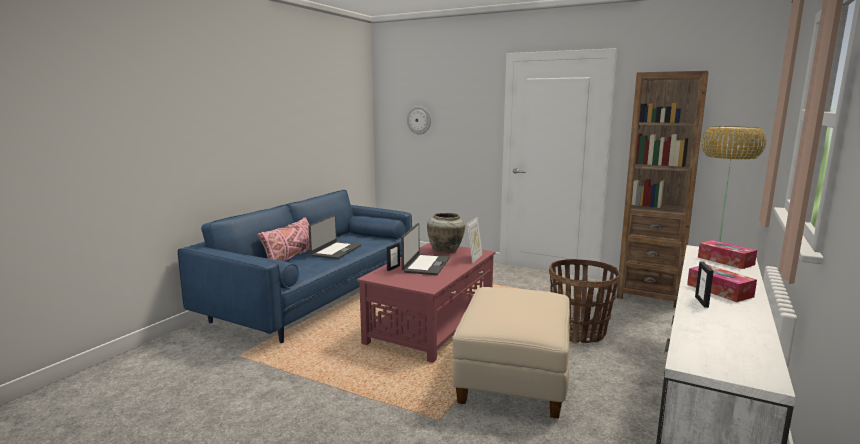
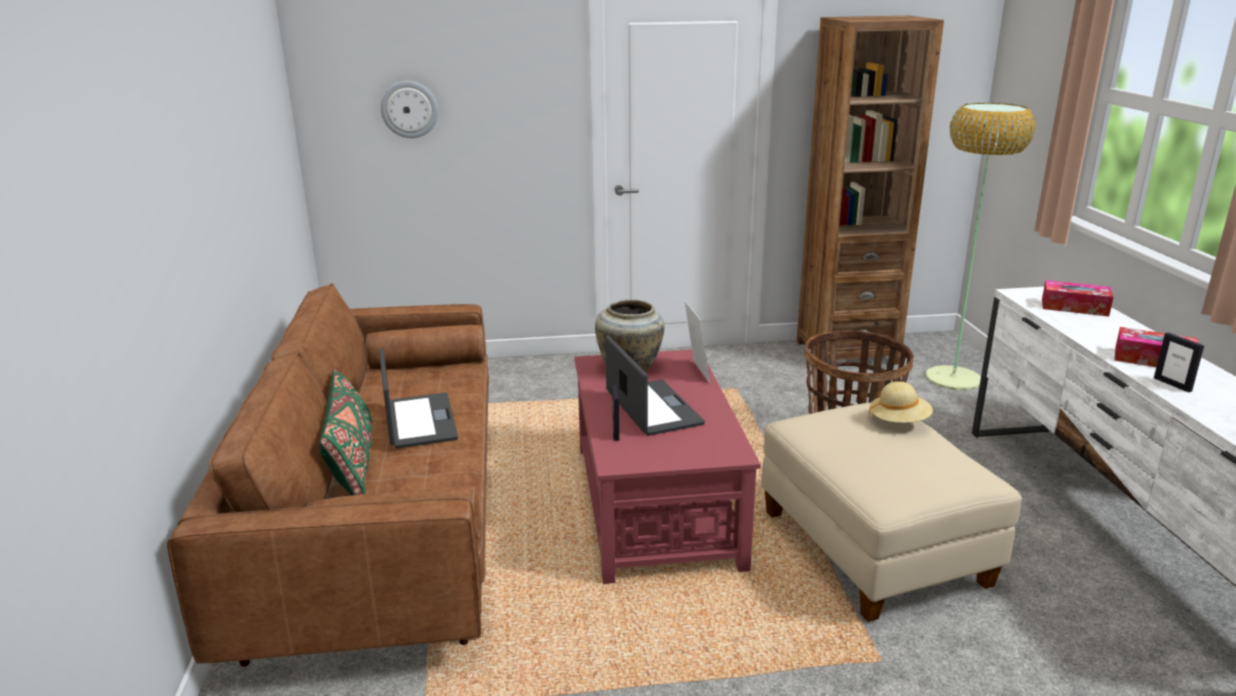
camera: 35 degrees left, 10 degrees up
(290, 257) = (352, 464): pink pillow -> green pillow
(314, 297) = (383, 524): blue sofa -> brown sofa
(545, 300) = (899, 421): none -> beige hat

